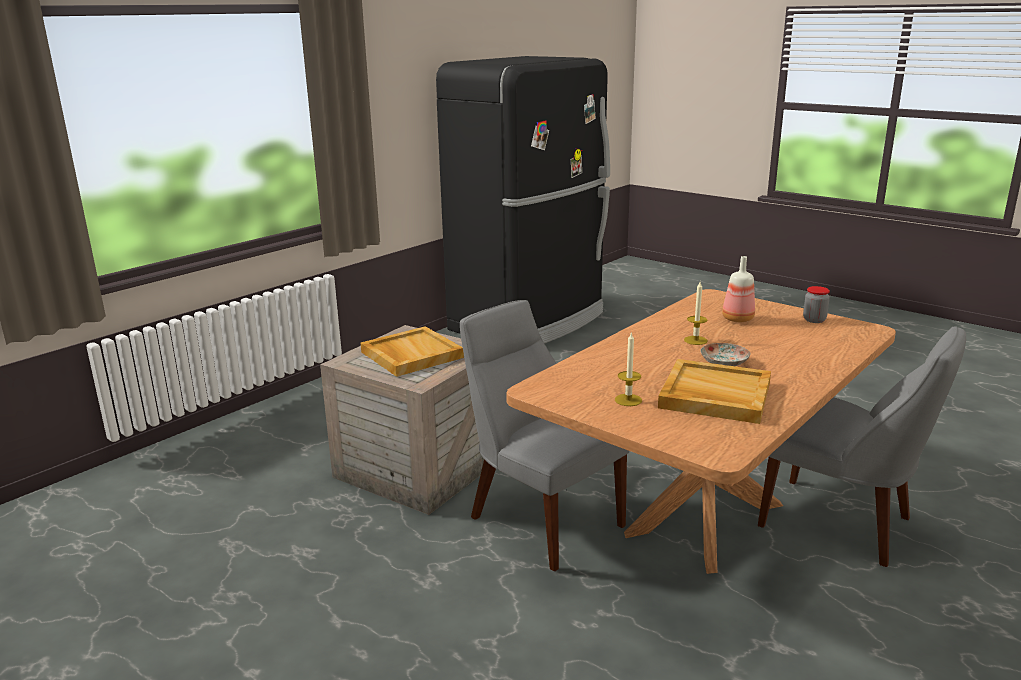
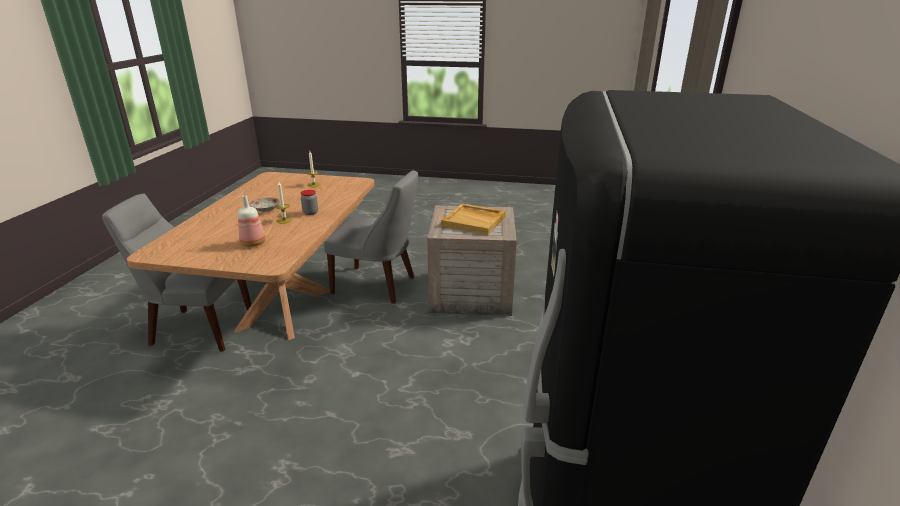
camera: 150 degrees right, 5 degrees up
(714, 395) = (272, 193): beige tray -> none
(814, 320) = (189, 254): jar -> jar (310, 212)

